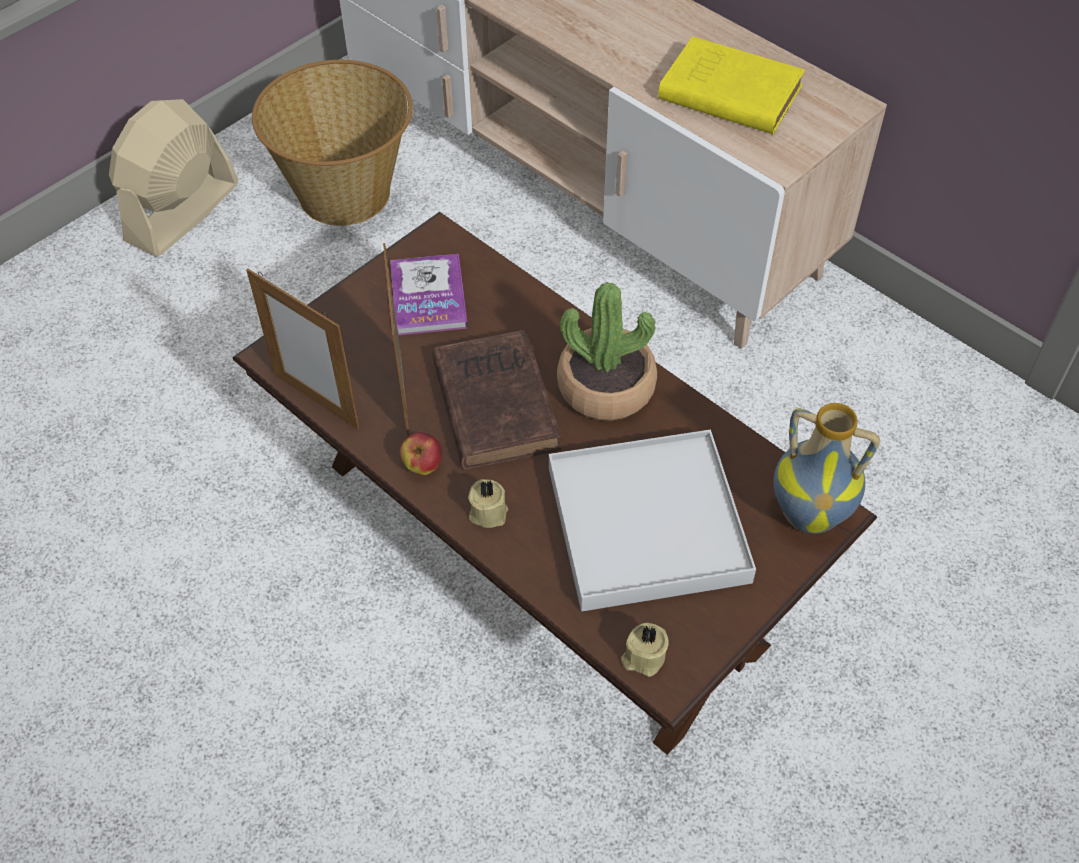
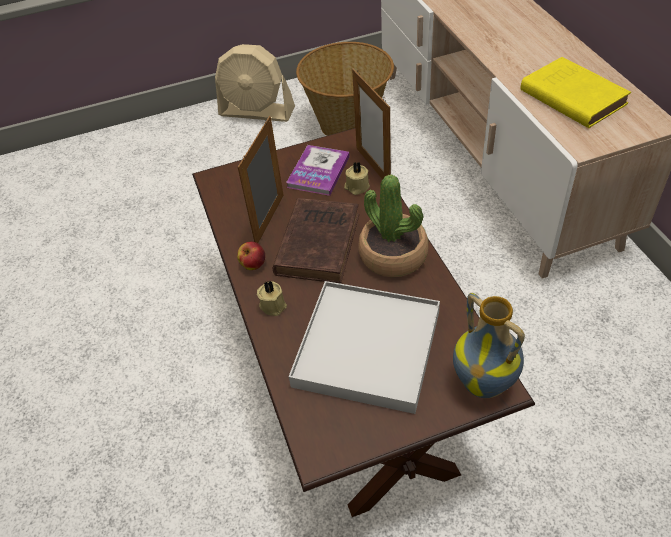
camera: 30 degrees right, 5 degrees down
(182, 212) = (257, 112): beige fan -> beige fan turned 135 degrees counterclockwise
(316, 401) = (218, 210): picture frame -> picture frame (373, 167)
(643, 657) = (311, 433): beige candle -> beige candle (356, 187)

